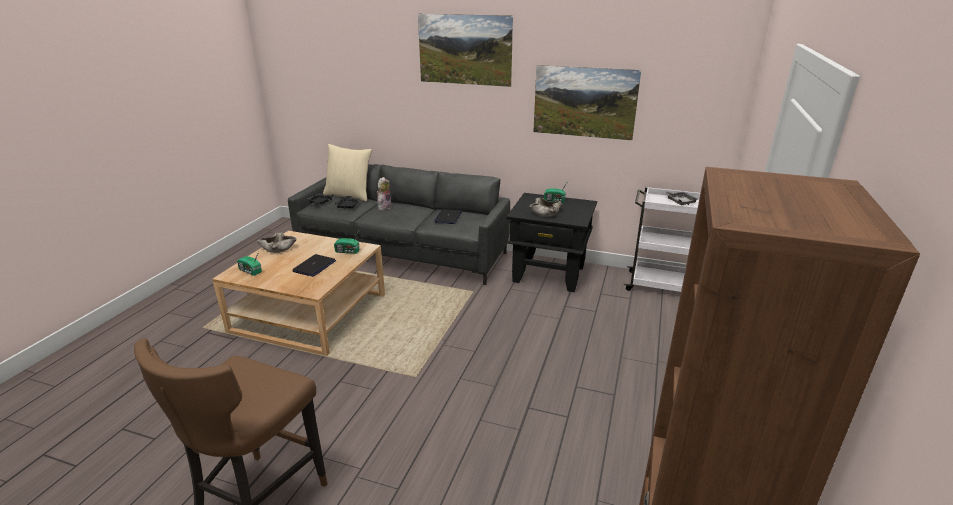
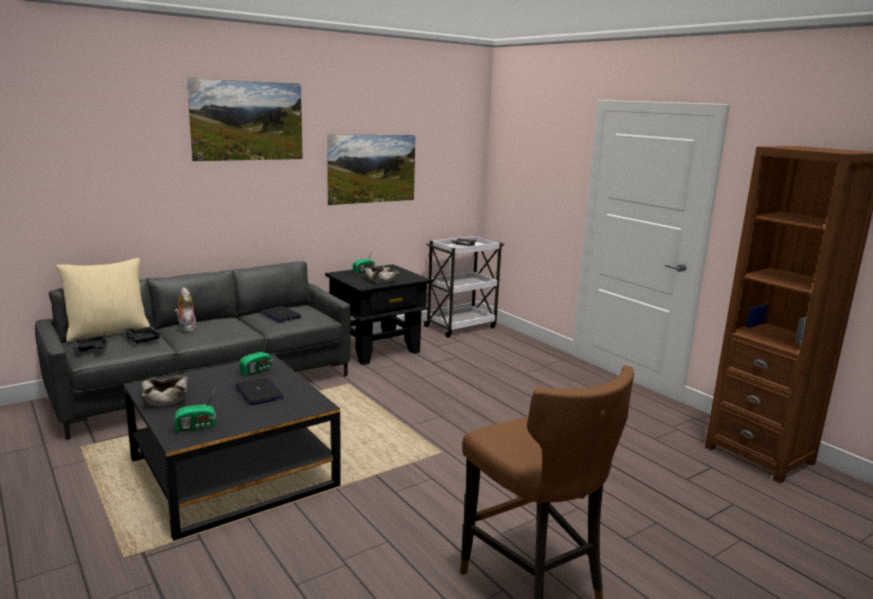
camera: 55 degrees left, 10 degrees down
(310, 313) = (233, 472): beige coffee table -> black coffee table

